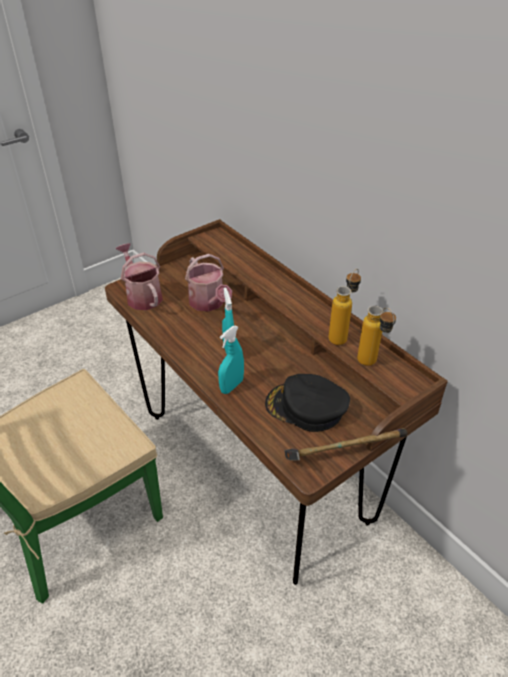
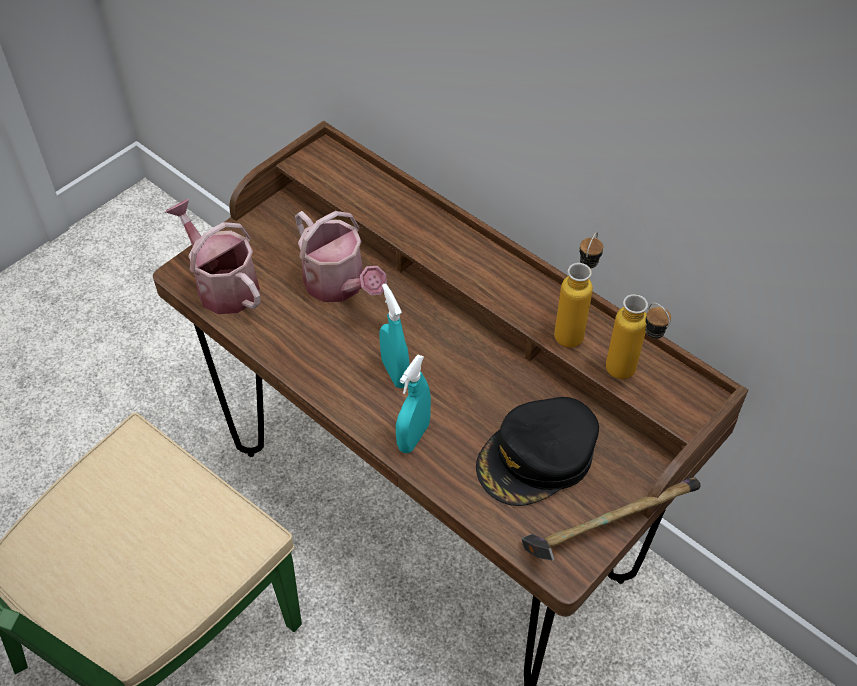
camera: 10 degrees left, 10 degrees up
(306, 407) = (537, 458): black cap -> black cap turned 45 degrees counterclockwise

